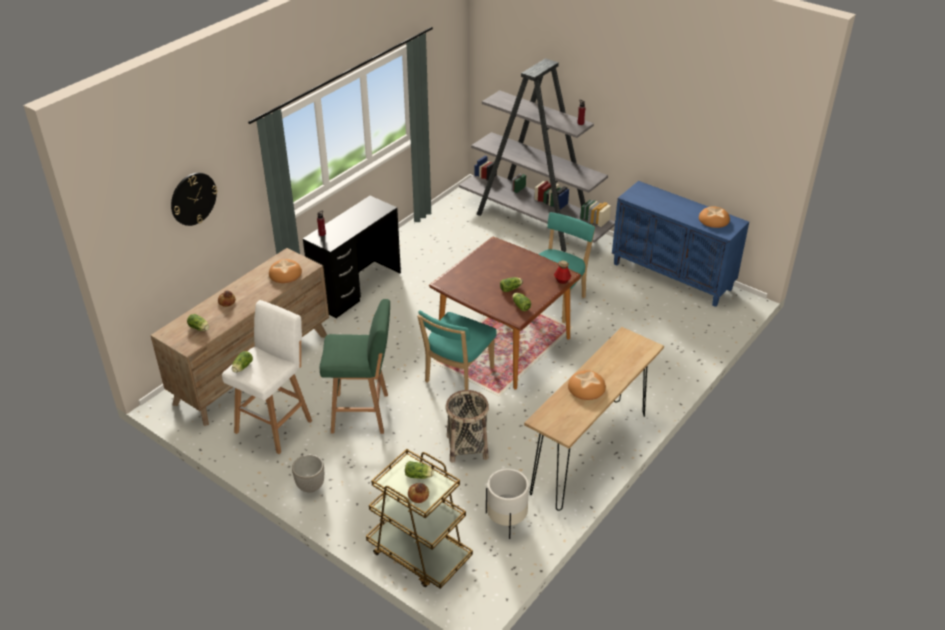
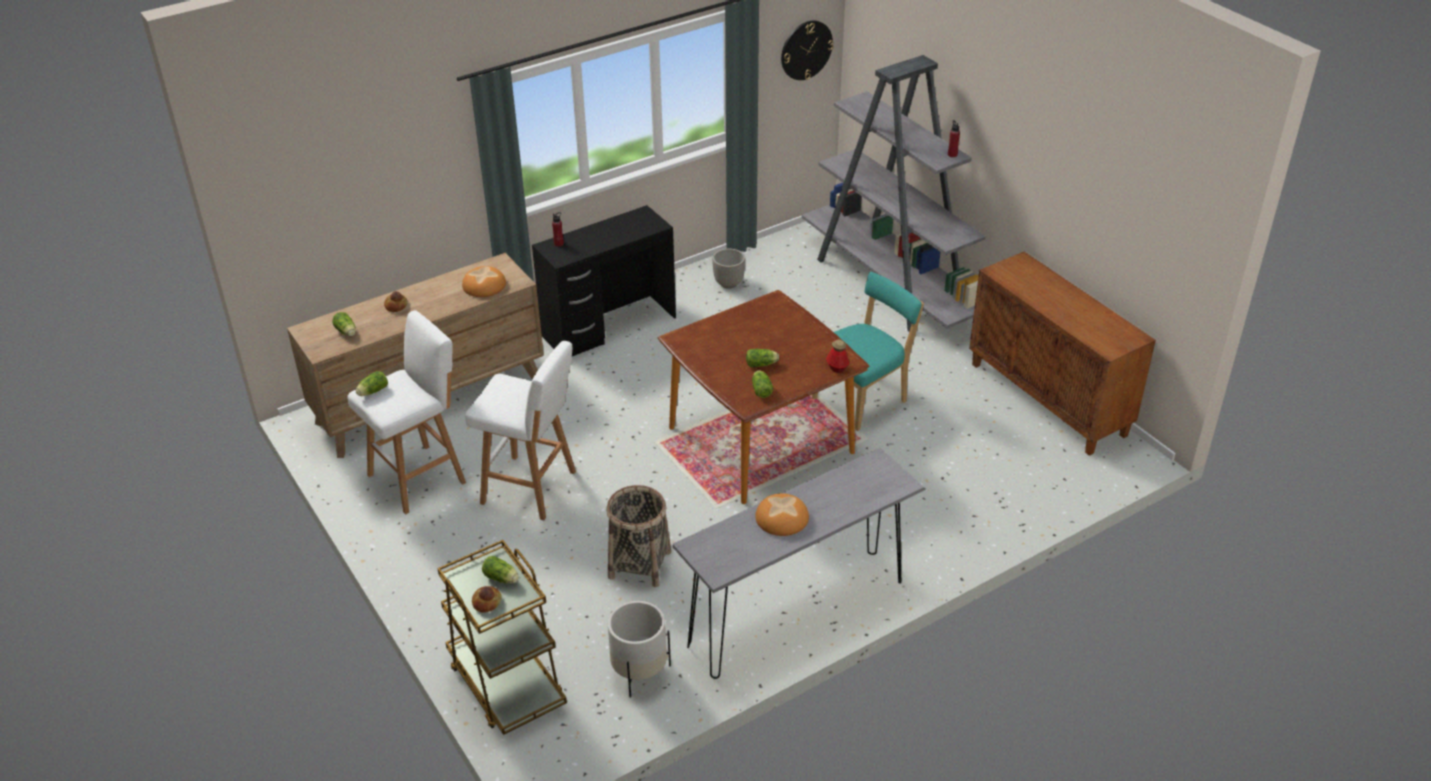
camera: 20 degrees right, 0 degrees up
(193, 198) = (372, 165): wall clock -> wall clock (806, 50)
(311, 486) = (422, 564): planter -> planter (729, 284)
(362, 413) = (532, 488): green stool -> white stool
(457, 376) = (676, 469): turquoise chair -> none
(589, 453) = (797, 614): brown console table -> grey console table
(673, 276) = (1049, 399): blue cabinet -> brown cabinet
(714, 220) = (1103, 327): bread -> none

